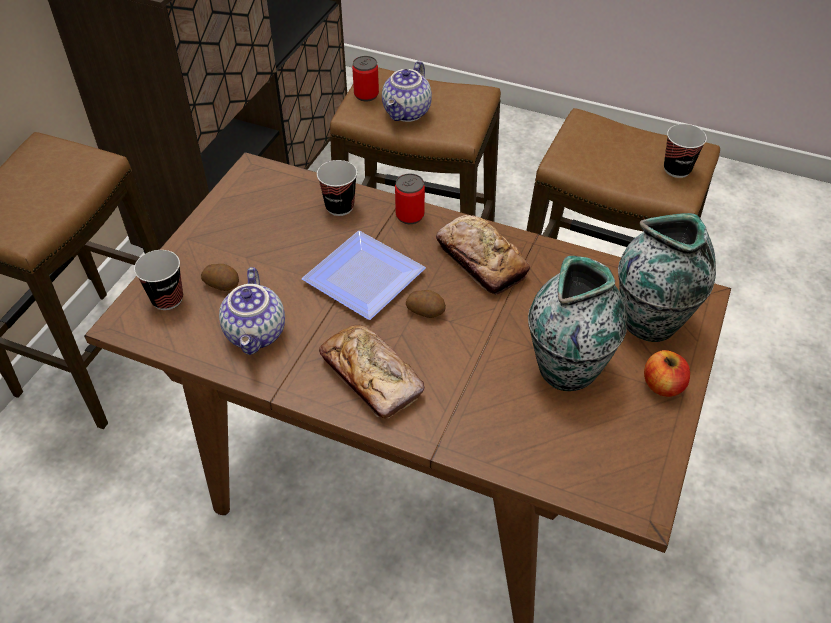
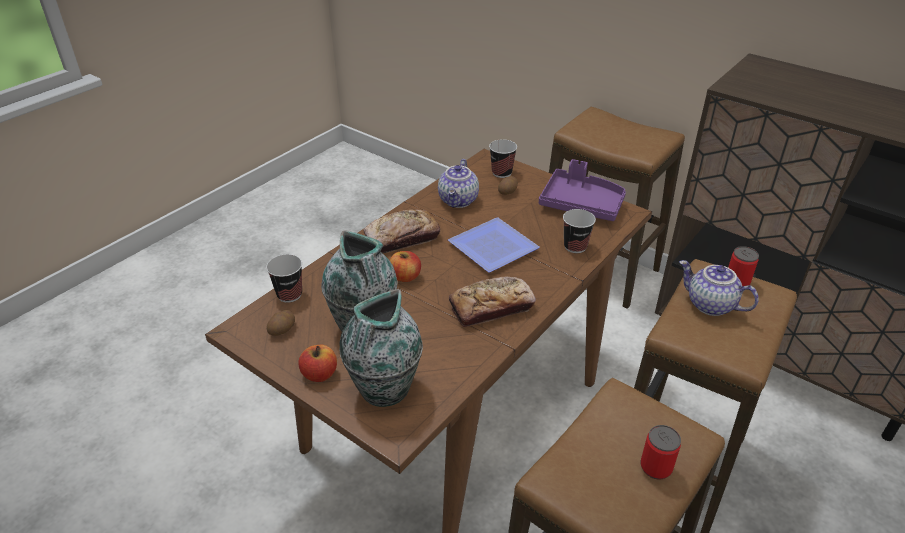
camera: 105 degrees right, 10 degrees down
(242, 209) = (581, 204): none -> purple tray
(257, 333) = (459, 201): teapot -> teapot turned 90 degrees counterclockwise
(410, 215) = (556, 279): can -> can (656, 467)
(426, 311) = (449, 270): potato -> potato (283, 330)
(456, 352) = (405, 277): none -> apple
(677, 169) = (591, 493): cup -> cup (289, 294)

